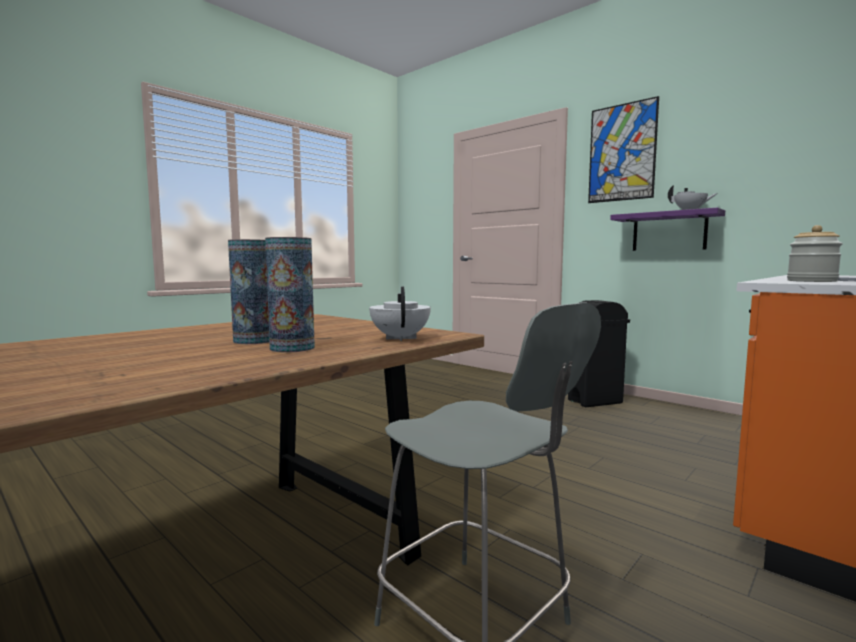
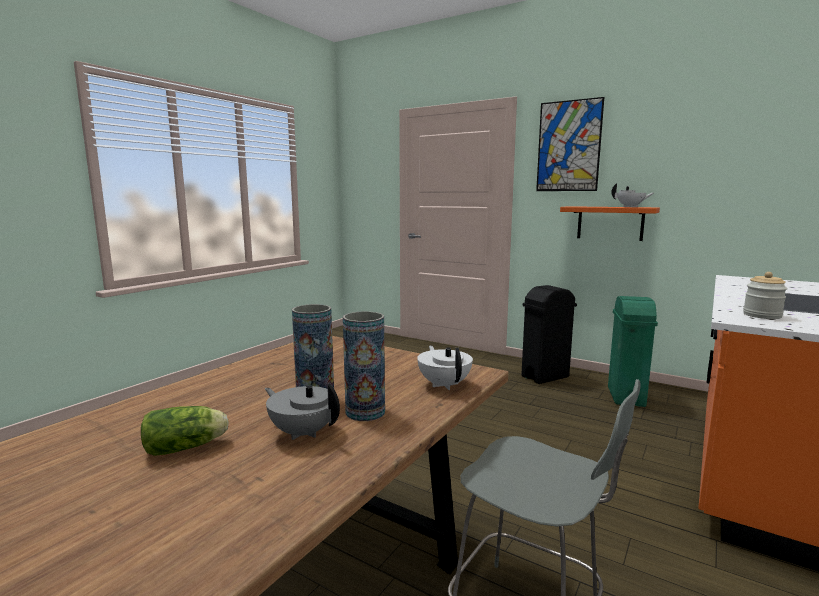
camera: 10 degrees left, 5 degrees up
(87, 357) = (188, 447): none -> lettuce
(211, 355) = (303, 432): none -> grey teapot
(669, 232) = (610, 223): purple shelf -> orange shelf
(685, 423) = (625, 397): none -> green trash can

